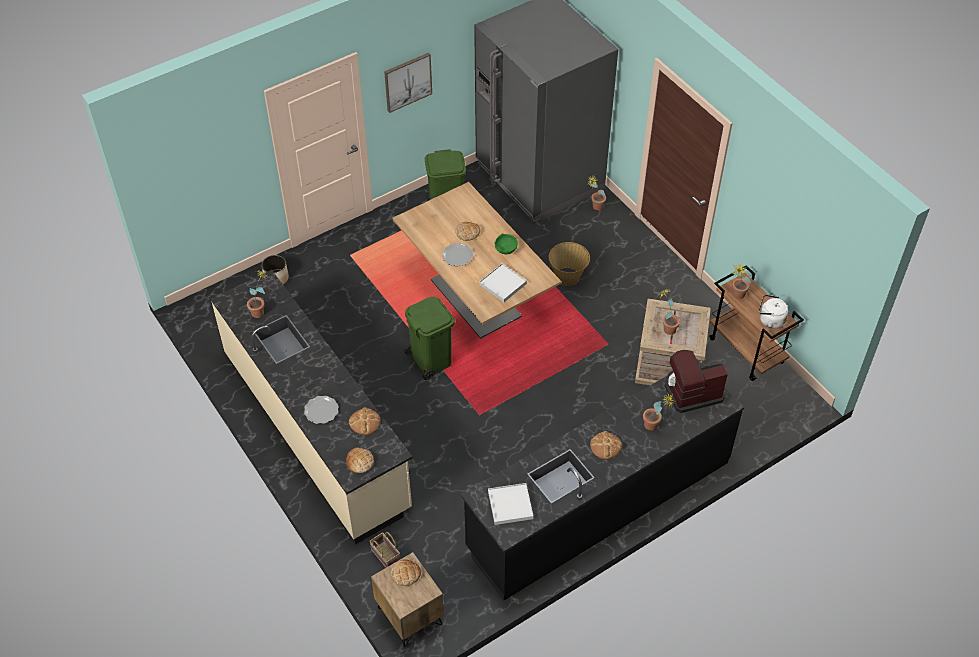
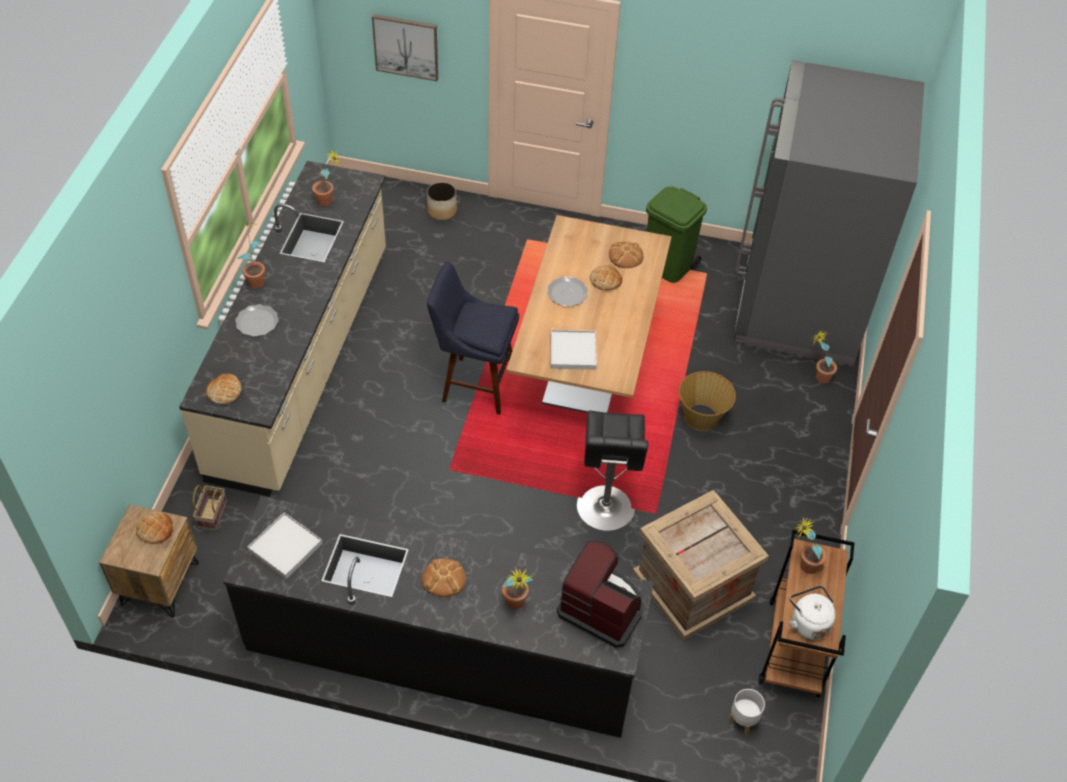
camera: 45 degrees right, 0 degrees up
(364, 422) = (275, 362): bread -> bread (625, 255)
(407, 81) = (681, 82): picture -> picture (406, 46)
(431, 359) = (474, 384): green trash can -> blue stool
(505, 249) = (621, 322): green bowl -> none
(583, 364) = (605, 510): none -> black stool
(666, 328) = (694, 534): potted plant -> potted plant (256, 278)
(766, 404) = (743, 720): none -> white planter

